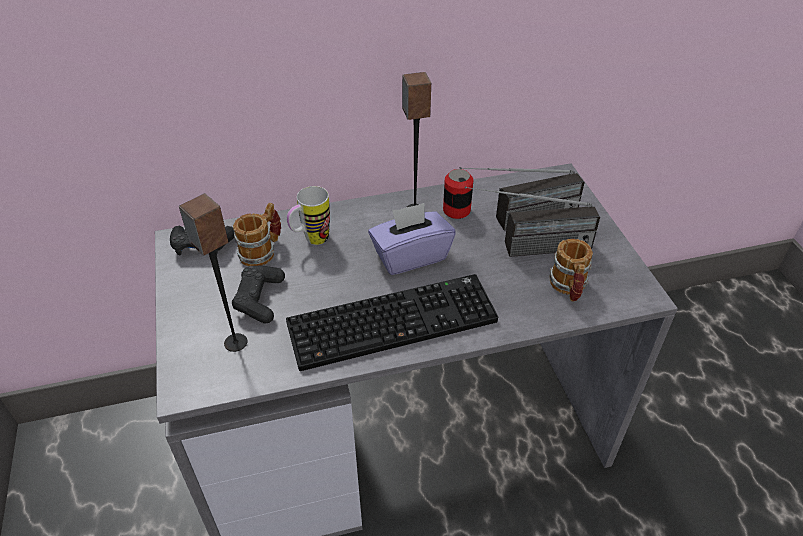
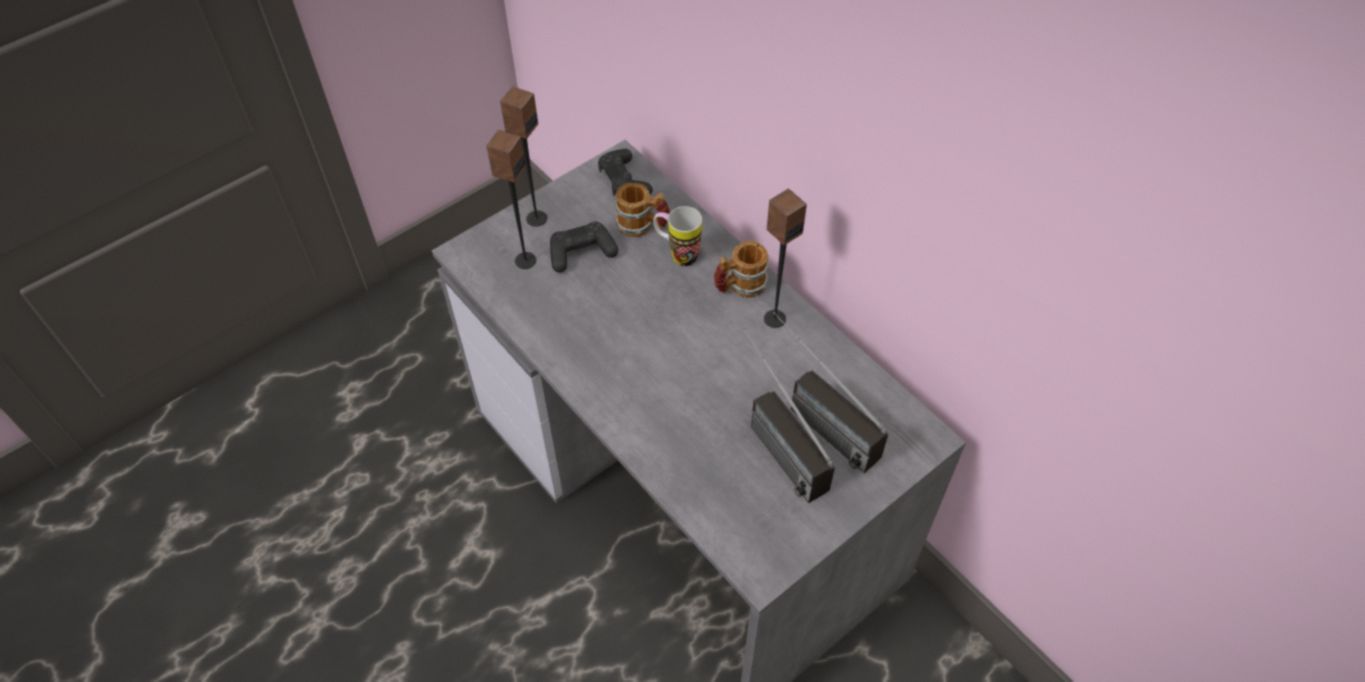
camera: 65 degrees right, 10 degrees up
(191, 318) = (536, 218): none -> speaker
(393, 320) = (608, 361): keyboard -> none
(410, 256) = (702, 341): purple tissue box -> none
(456, 210) = (798, 355): can -> none
(568, 288) = (732, 496): mug -> mug (740, 286)

